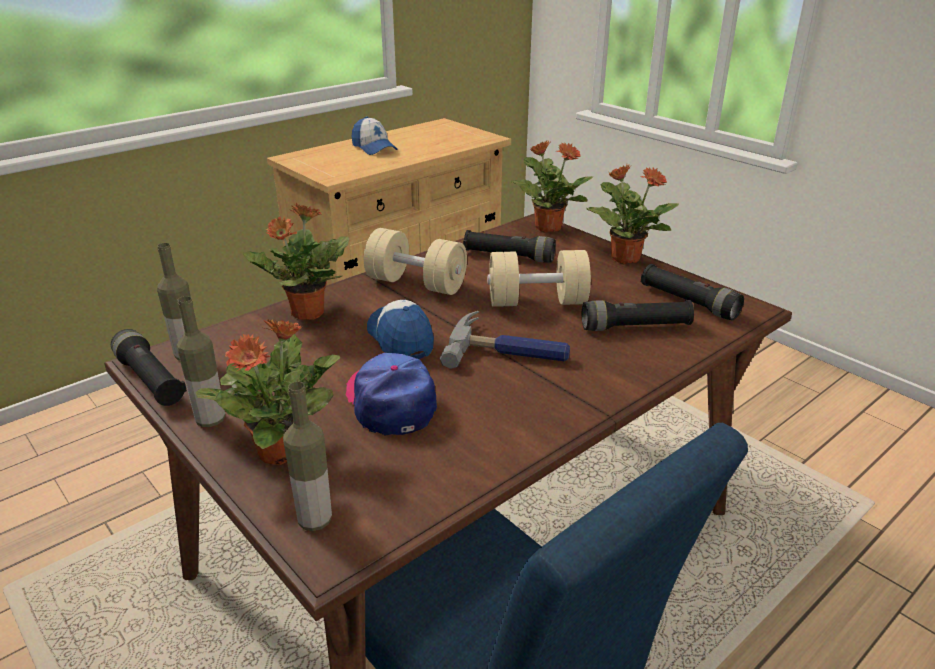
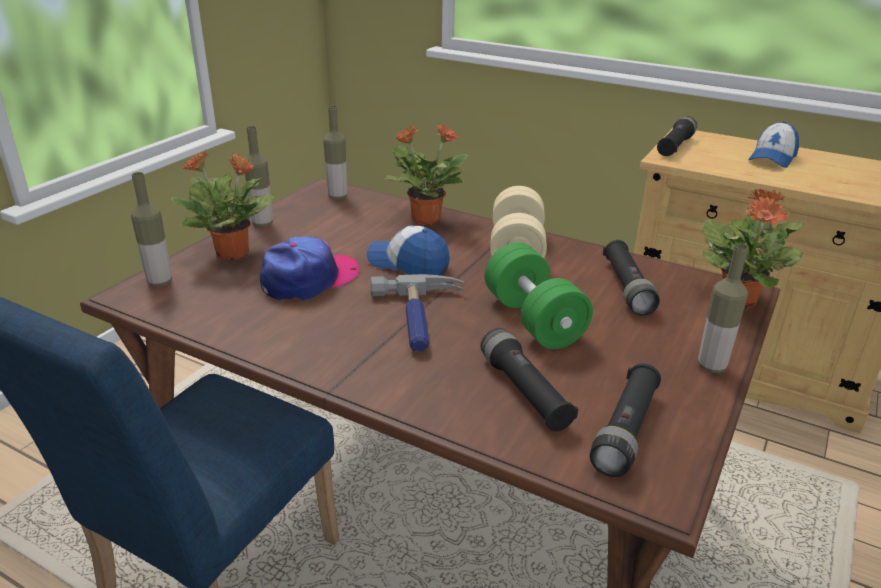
camera: 70 degrees right, 0 degrees up
(150, 380) = (302, 194): black flashlight -> black flashlight (675, 146)
(400, 339) = (408, 264): cap -> cap turned 105 degrees counterclockwise
(537, 302) = (533, 320): beige dumbbell -> green dumbbell
(624, 258) = (711, 366): potted plant -> bottle

